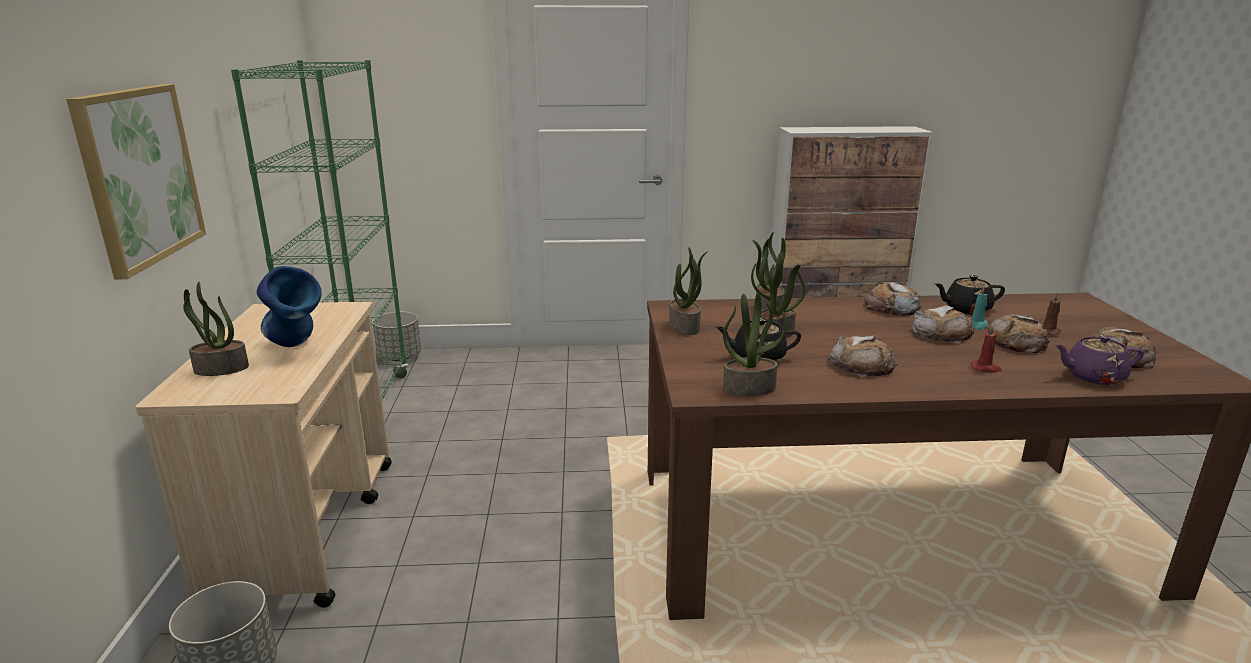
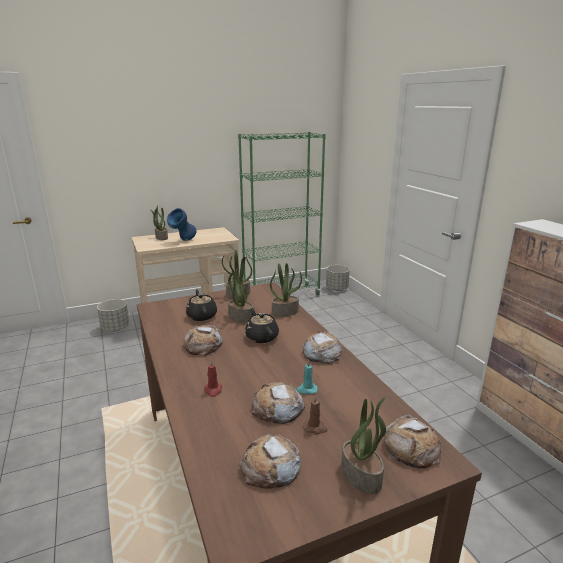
camera: 70 degrees right, 0 degrees up
(139, 176) = (168, 167): picture -> none
(749, 388) = (160, 317): potted plant -> potted plant (362, 475)
(941, 333) = (277, 373): bread -> bread (411, 447)
(966, 309) = (344, 385): black teapot -> black teapot (261, 337)
(1092, 376) = (214, 443): purple teapot -> none

